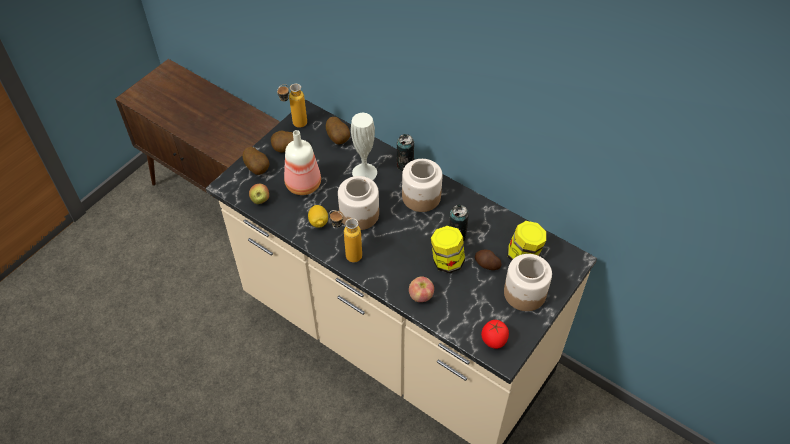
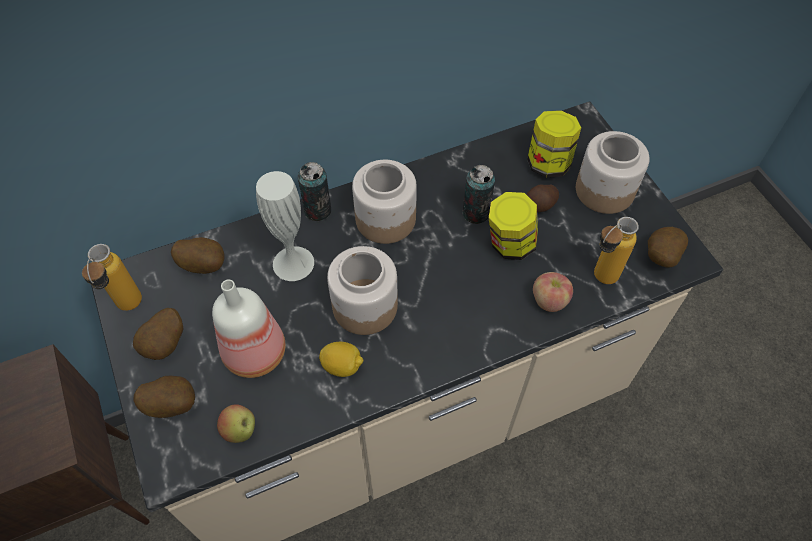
camera: 60 degrees left, 5 degrees up
(347, 254) = (426, 356): bottle -> bottle (598, 280)
(493, 341) = (659, 257): tomato -> potato

